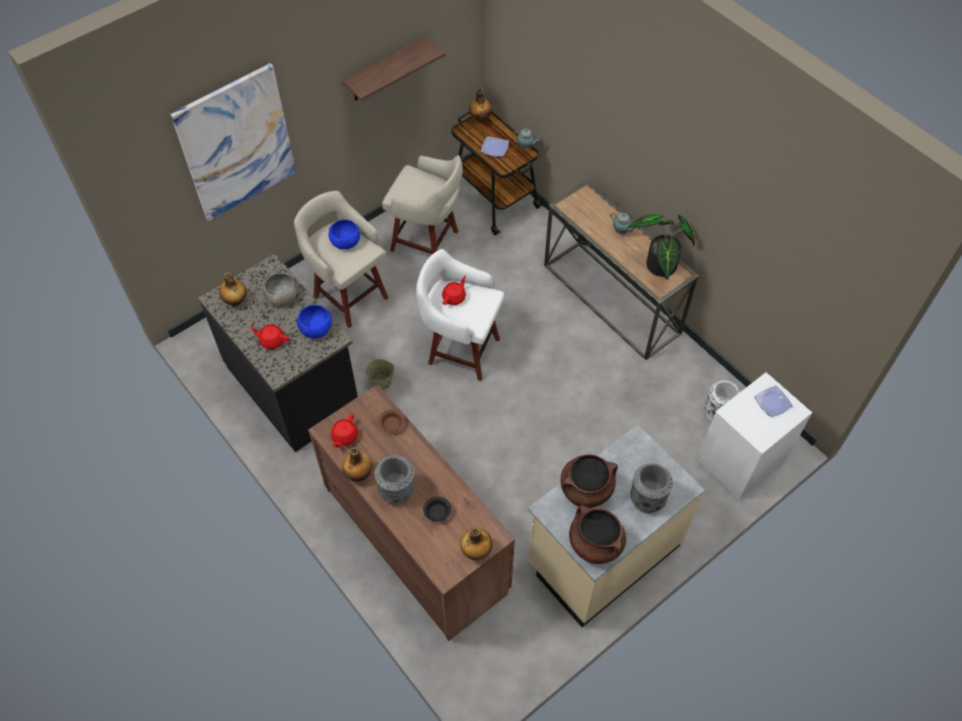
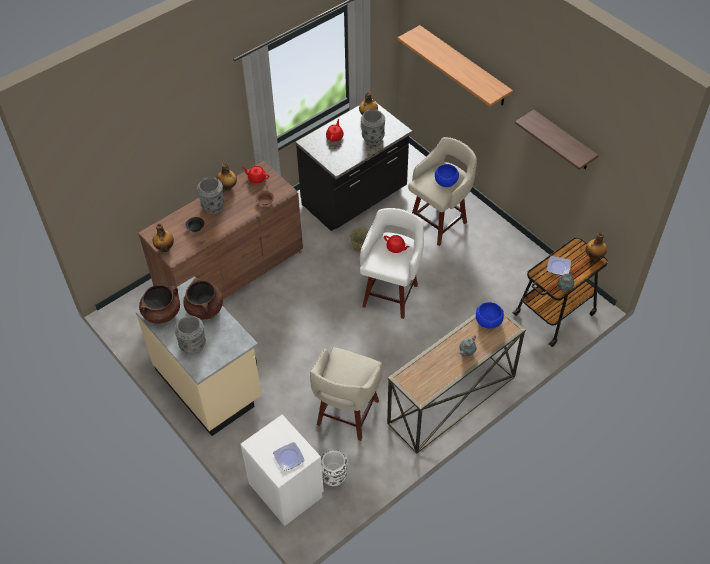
camera: 90 degrees right, 5 degrees down
(236, 143) = (464, 66): picture -> shelf
(282, 297) = (372, 138): grey bowl -> grey vase
(315, 329) = (345, 157): blue bowl -> blue bowl (488, 321)
(427, 242) = (499, 268): beige stool -> beige stool (346, 415)
(659, 268) = (426, 379): potted plant -> none

